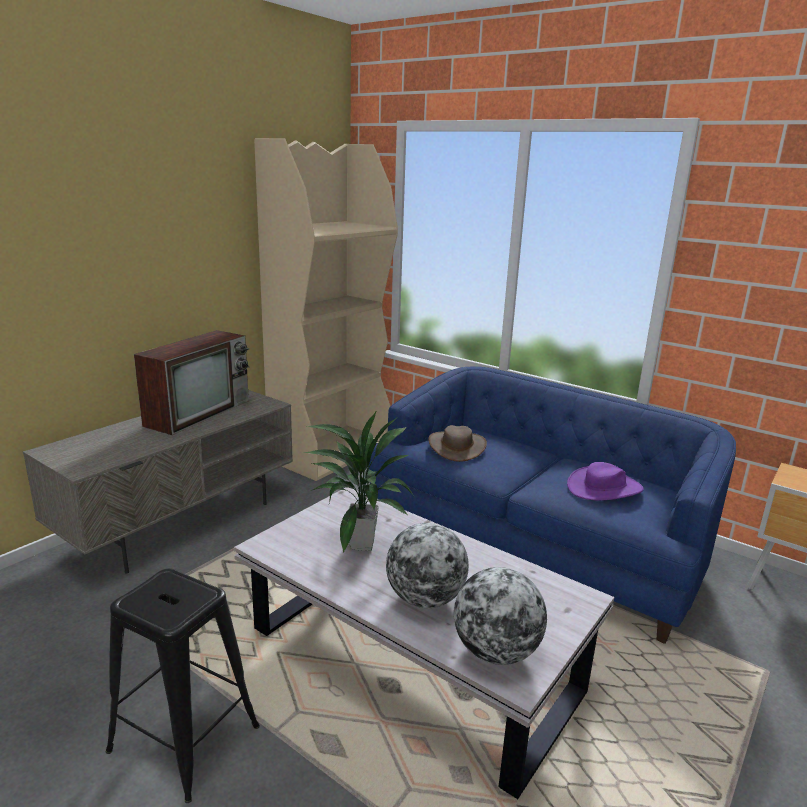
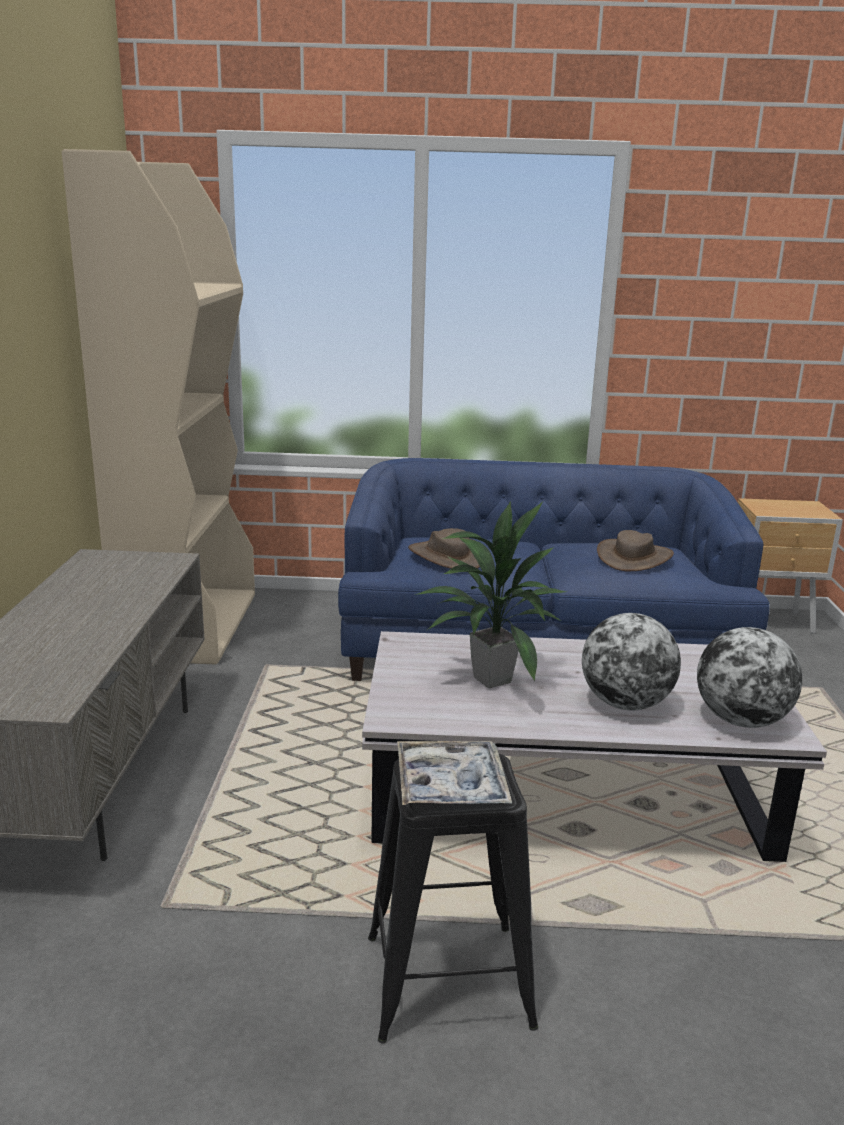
camera: 35 degrees left, 0 degrees up
(161, 597) = (451, 785): none -> tray
(199, 412) = (87, 592): television -> none
(604, 488) = (634, 557): purple hat -> brown hat

